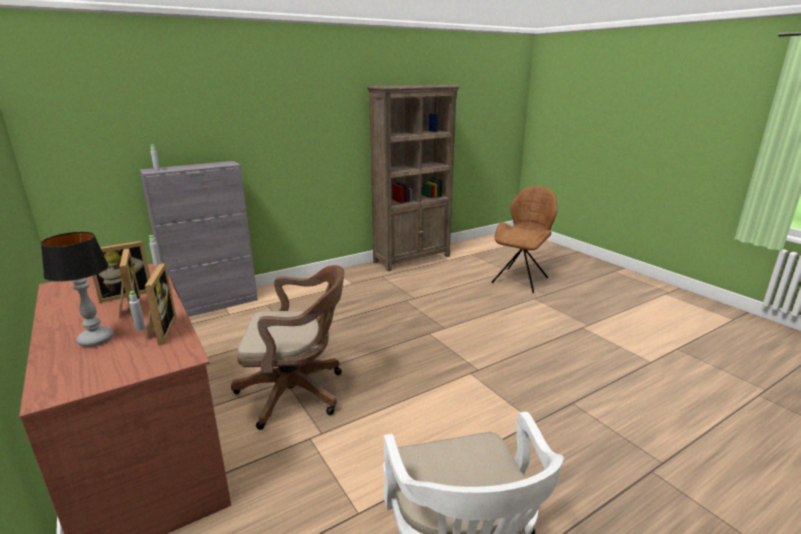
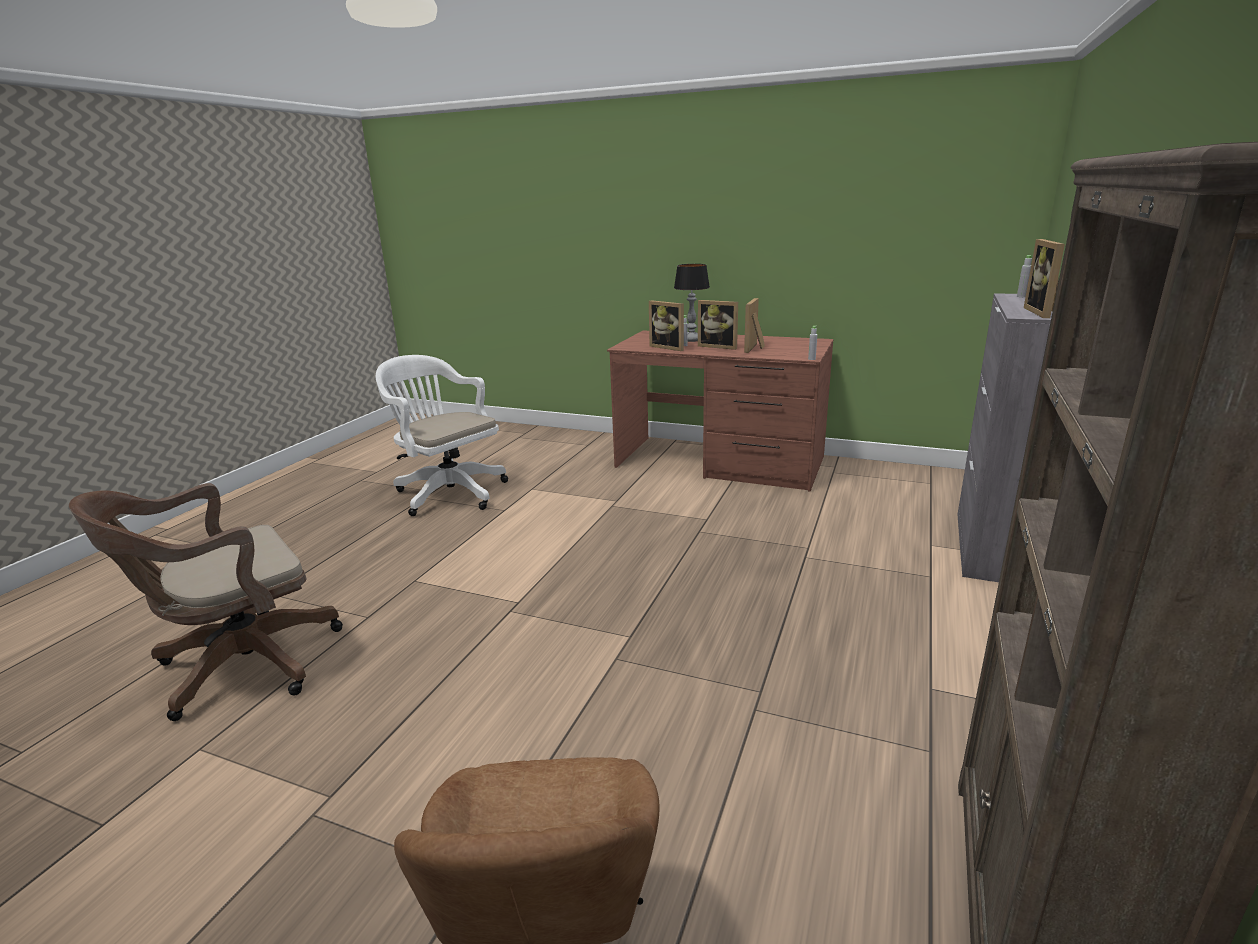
camera: 145 degrees right, 0 degrees up
(216, 163) = (1044, 312): none -> picture frame
(297, 393) = (679, 517): brown office chair -> brown office chair (239, 666)

